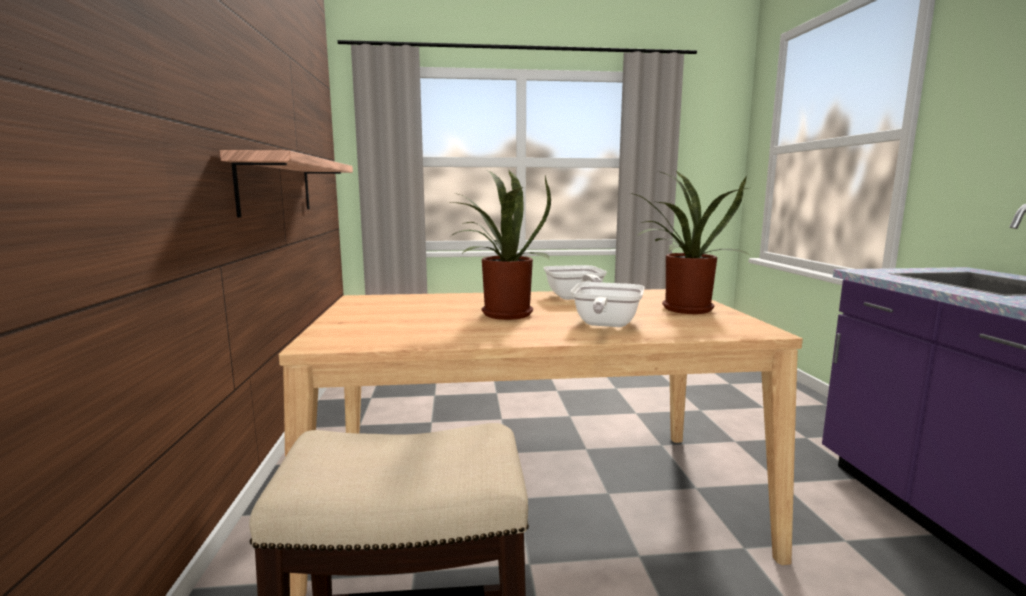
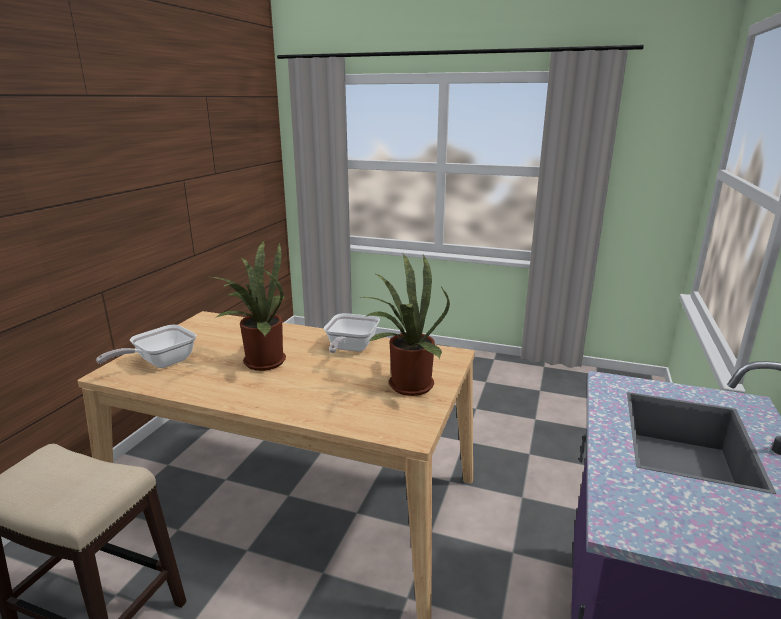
camera: 25 degrees right, 10 degrees up
(277, 186) = (178, 214): shelf -> none
(605, 325) = (307, 394): frying pan -> frying pan (160, 363)

